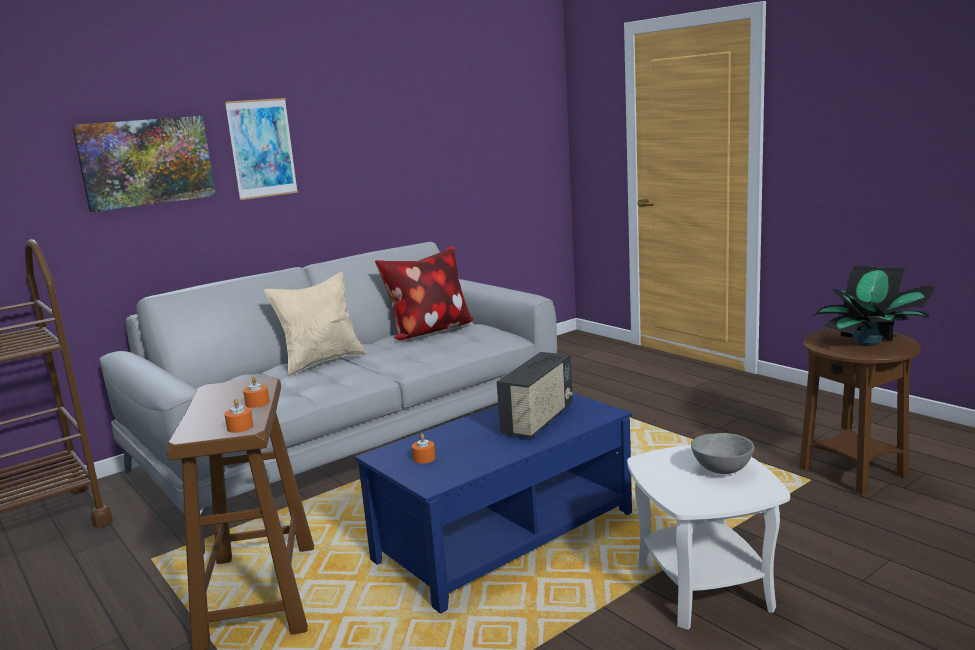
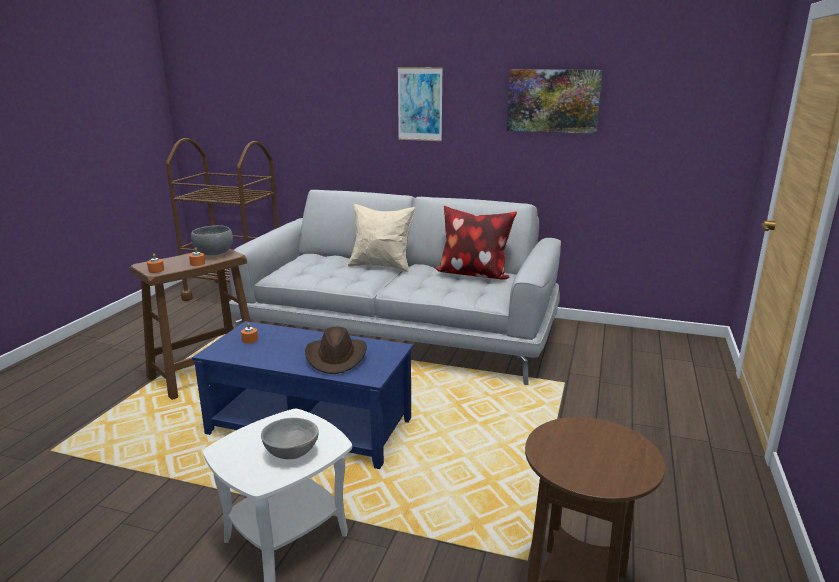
camera: 55 degrees right, 5 degrees up
(146, 162) = (343, 104): picture -> picture (553, 101)
(232, 391) = (214, 253): none -> grey bowl
(538, 420) = (336, 357): radio -> brown hat
(868, 343) = (594, 458): potted plant -> none

